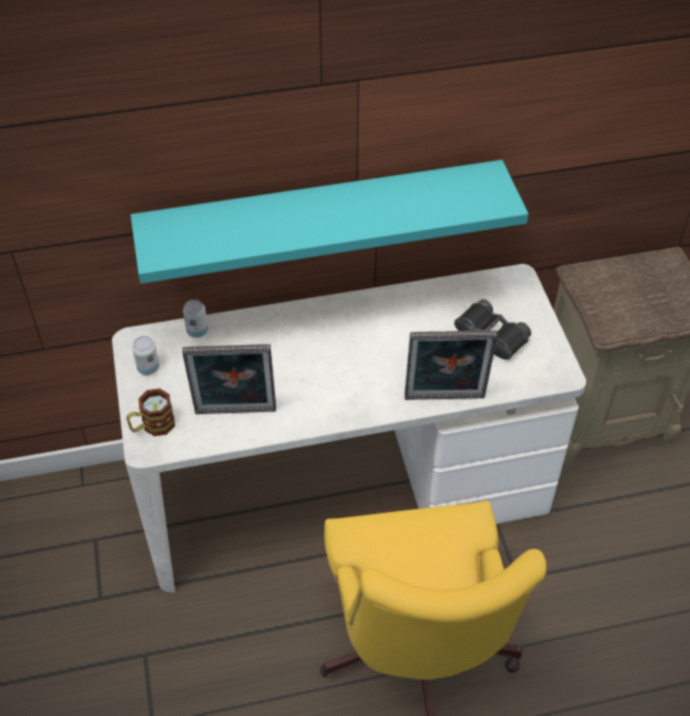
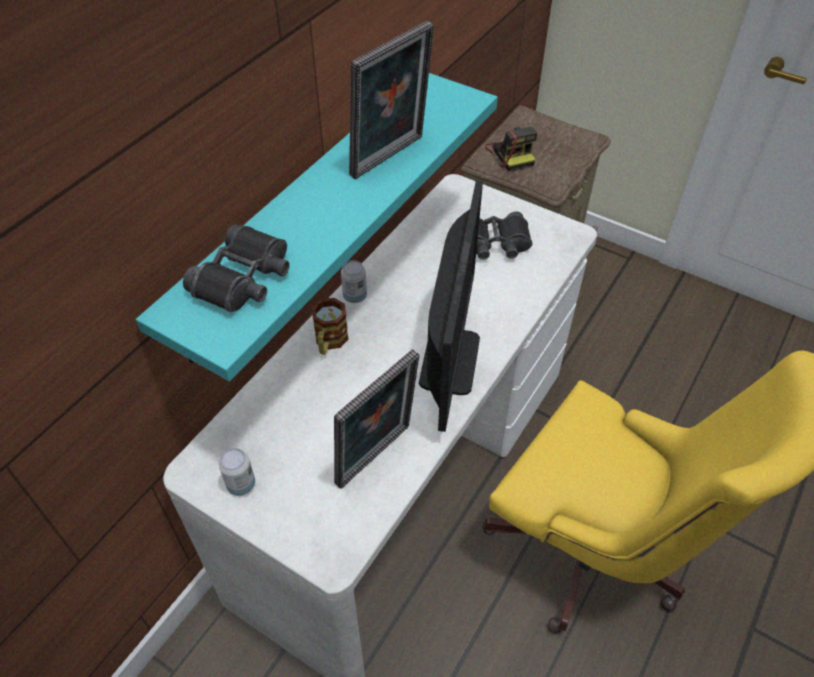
camera: 45 degrees left, 0 degrees up
(152, 426) = (314, 535): mug -> mug (329, 342)
(197, 331) = (248, 414): can -> can (355, 296)
(207, 230) = (244, 279): none -> black binoculars
(352, 392) = (449, 360): none -> monitor
(444, 400) = (523, 312): picture frame -> picture frame (391, 158)
(611, 282) = (511, 154): none -> camera

